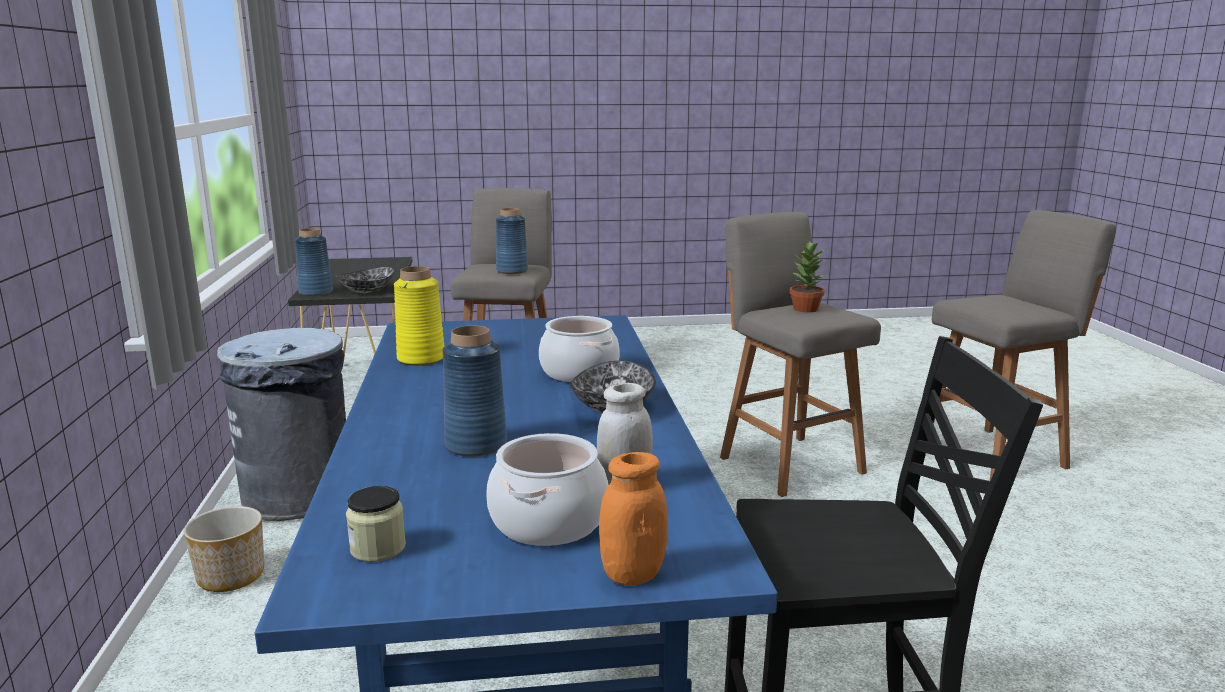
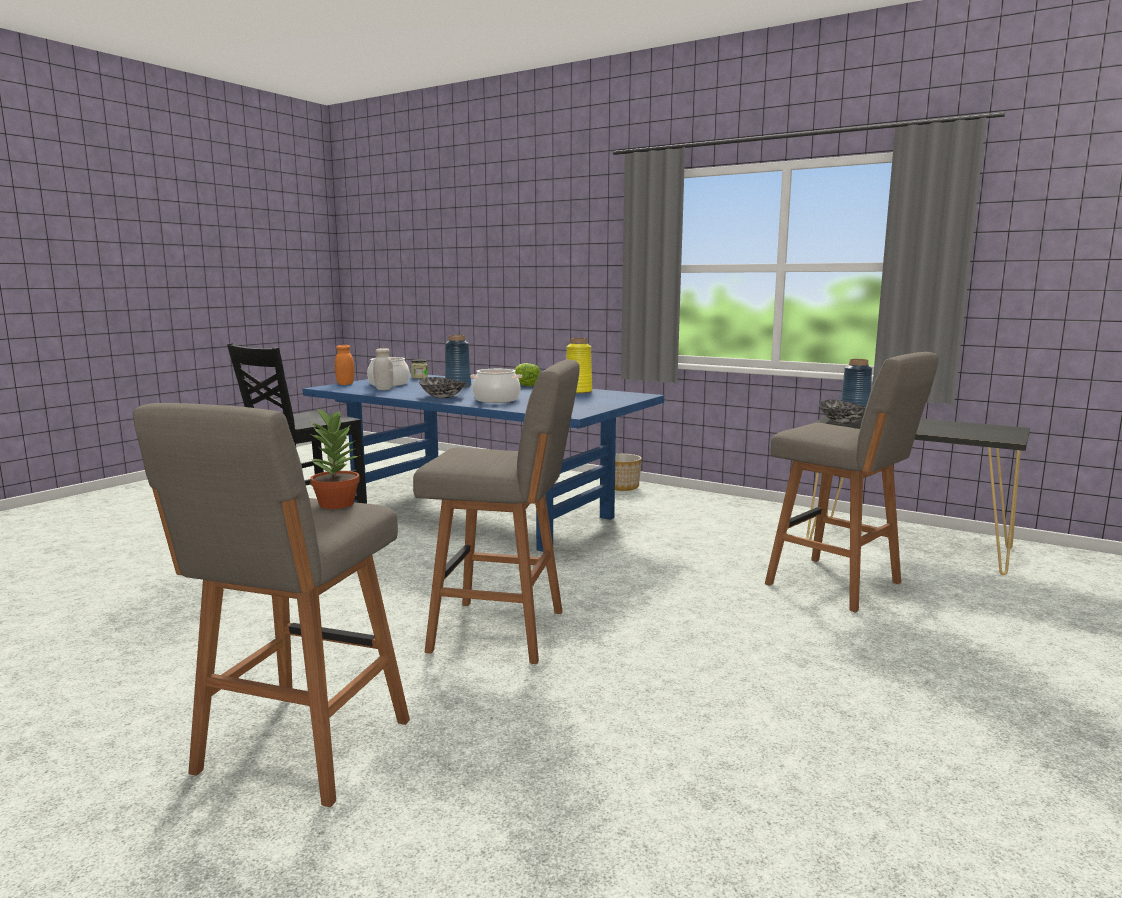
camera: 130 degrees right, 5 degrees down
(299, 496) = (697, 504): grey trash can -> none
(389, 404) = (525, 385): none -> lettuce
(512, 271) = (812, 429): blue vase -> none
(805, 309) = (489, 455): potted plant -> potted plant (336, 503)

